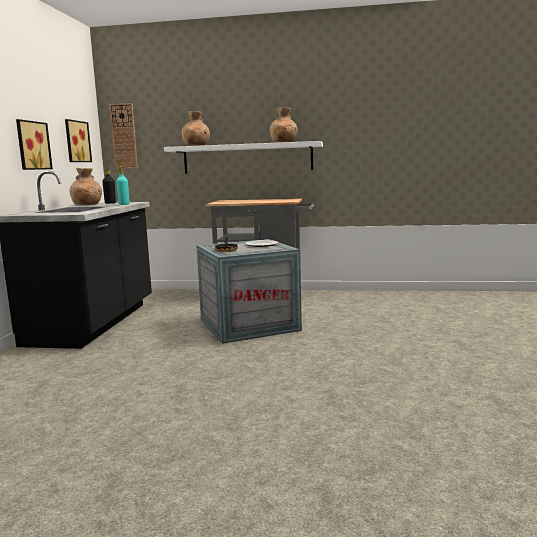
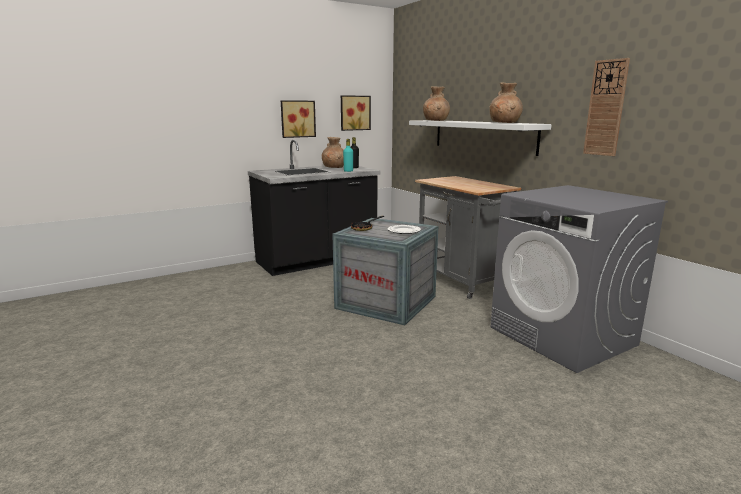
camera: 50 degrees right, 5 degrees up
(124, 136) = (404, 107): wall clock -> wall clock (606, 108)
(389, 301) = (562, 336): none -> grey washing machine

